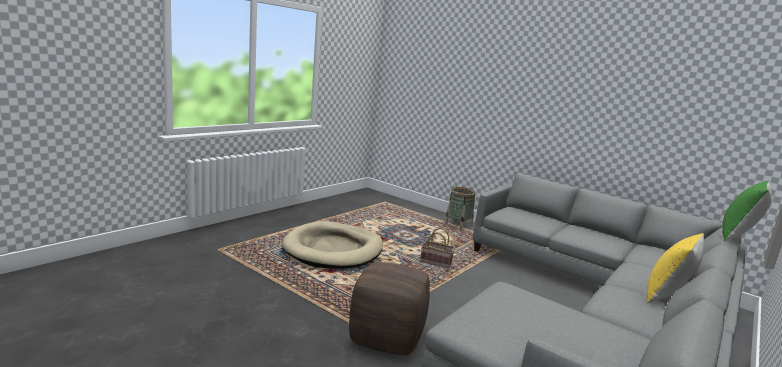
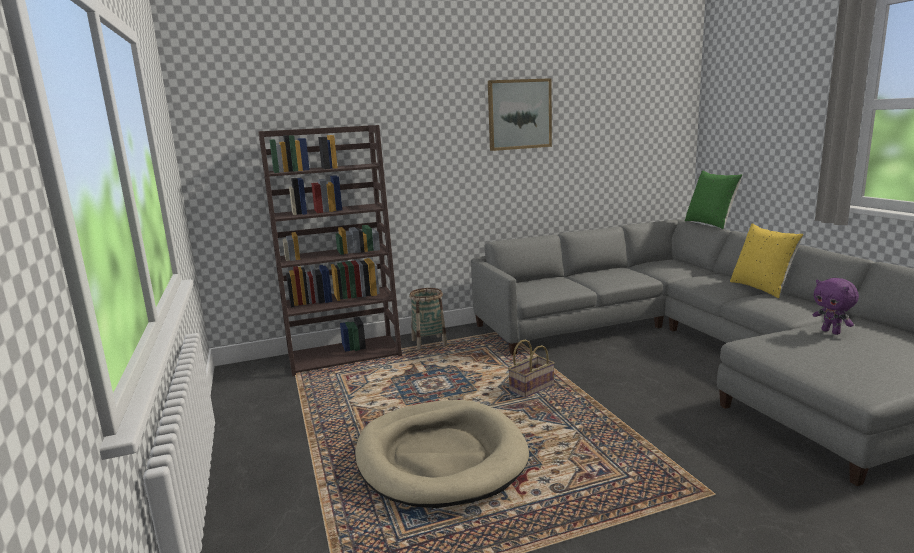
camera: 55 degrees left, 0 degrees up
(387, 338) = (736, 480): brown ottoman -> none
(413, 209) = (345, 355): none -> brown bookcase
(578, 321) = (831, 332): none -> purple plush toy
(582, 82) = (519, 114): none -> picture

